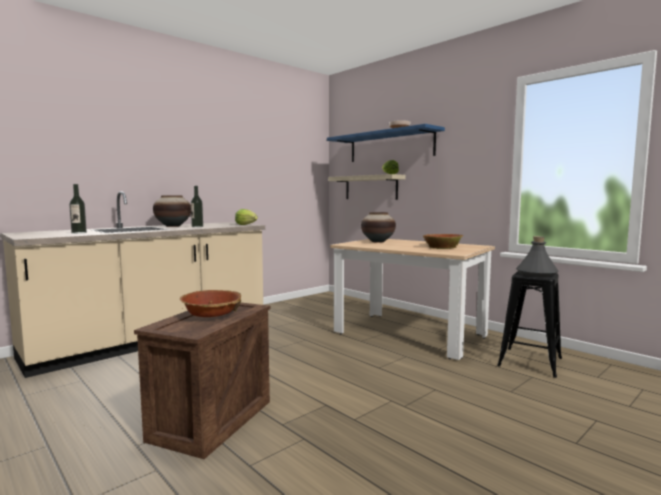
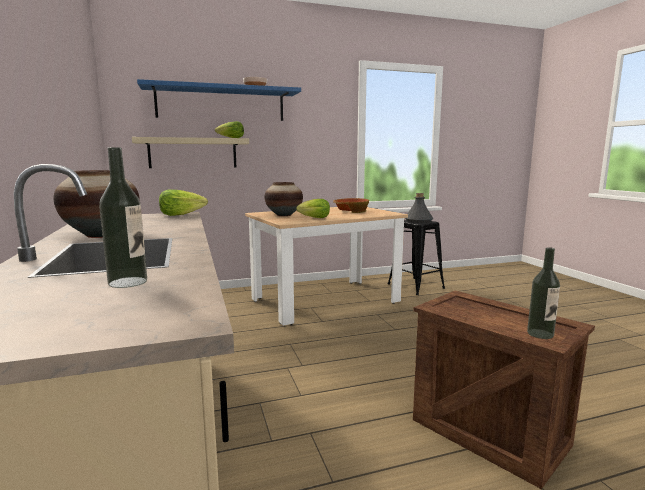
camera: 65 degrees left, 5 degrees up
(197, 226) = (157, 228): bottle -> bottle (540, 334)
(211, 314) = (492, 314): bowl -> none
(377, 245) = (315, 218): none -> lettuce

